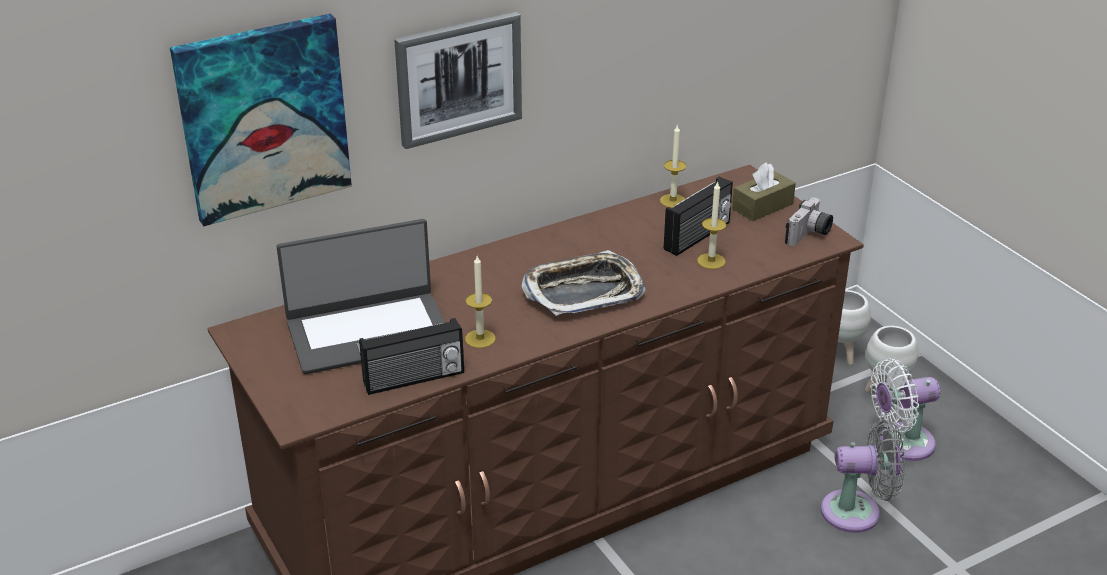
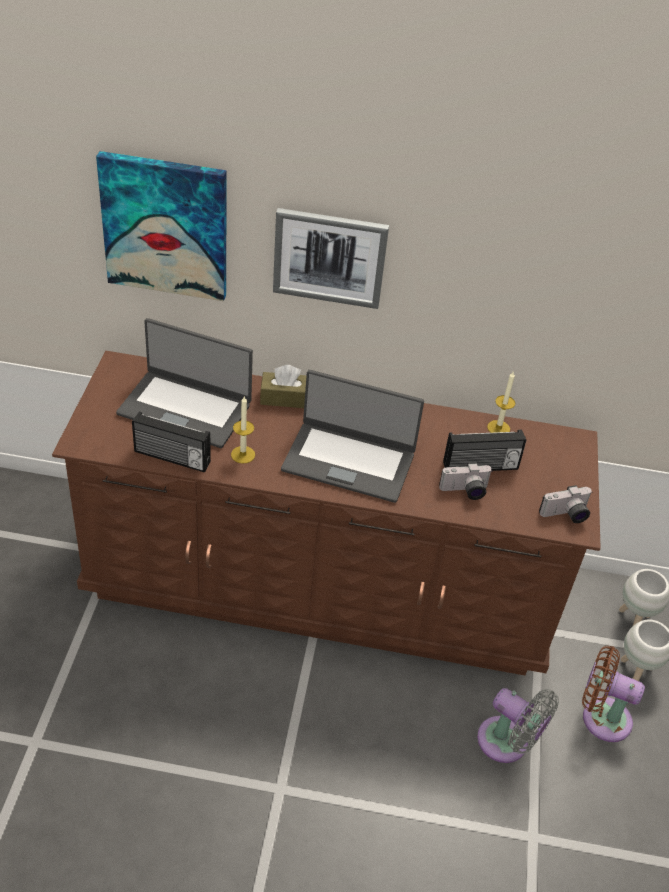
camera: 35 degrees right, 10 degrees up
(583, 291) = (349, 461): tray -> laptop
(711, 261) = (465, 491): candle -> camera
(762, 206) = (560, 471): brown tissue box -> brown tissue box (285, 398)
(900, 443) = (601, 717): white fan -> brown fan

